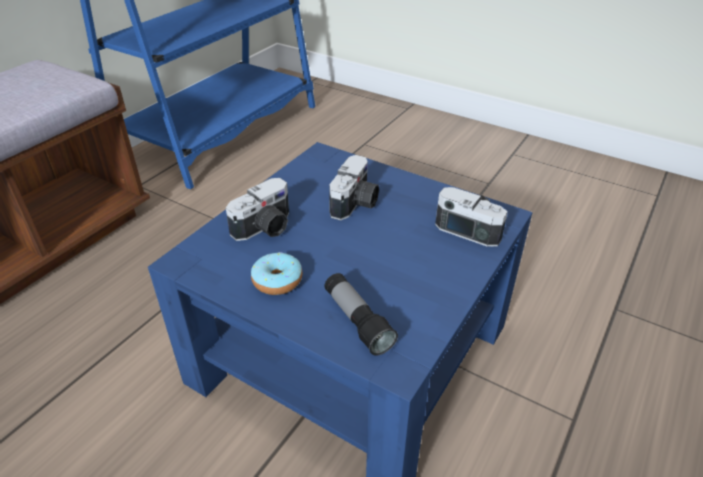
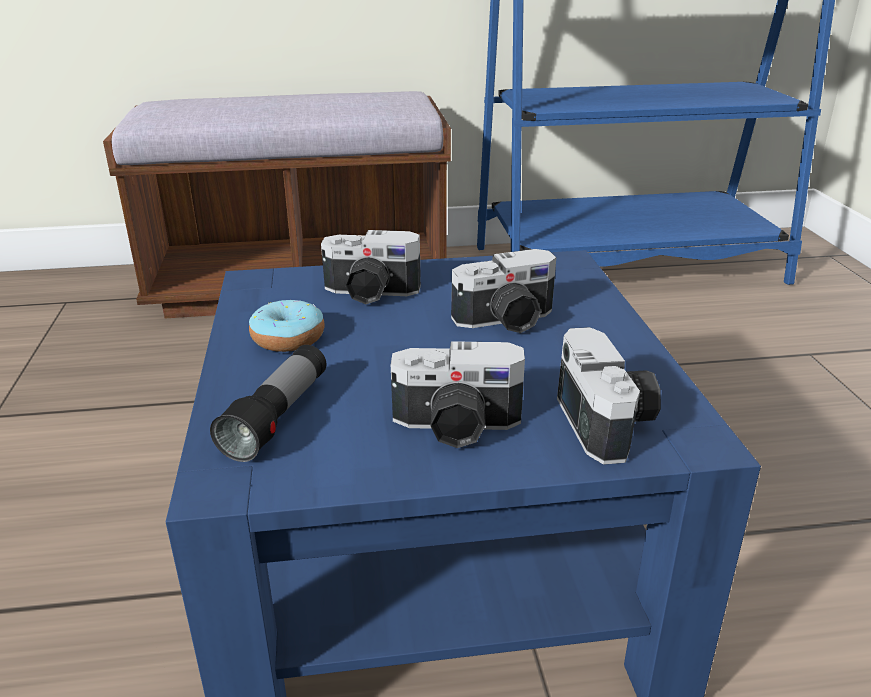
camera: 50 degrees right, 10 degrees down
(430, 269) = (456, 427): none -> camera

